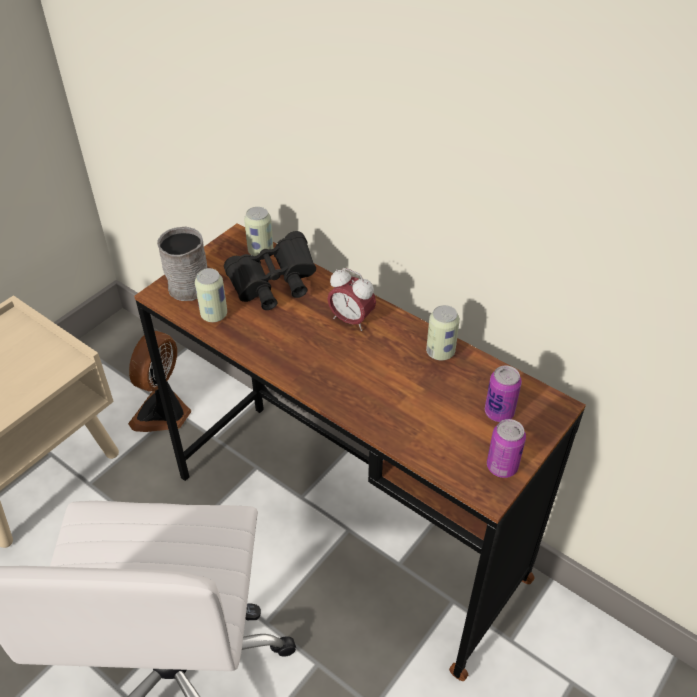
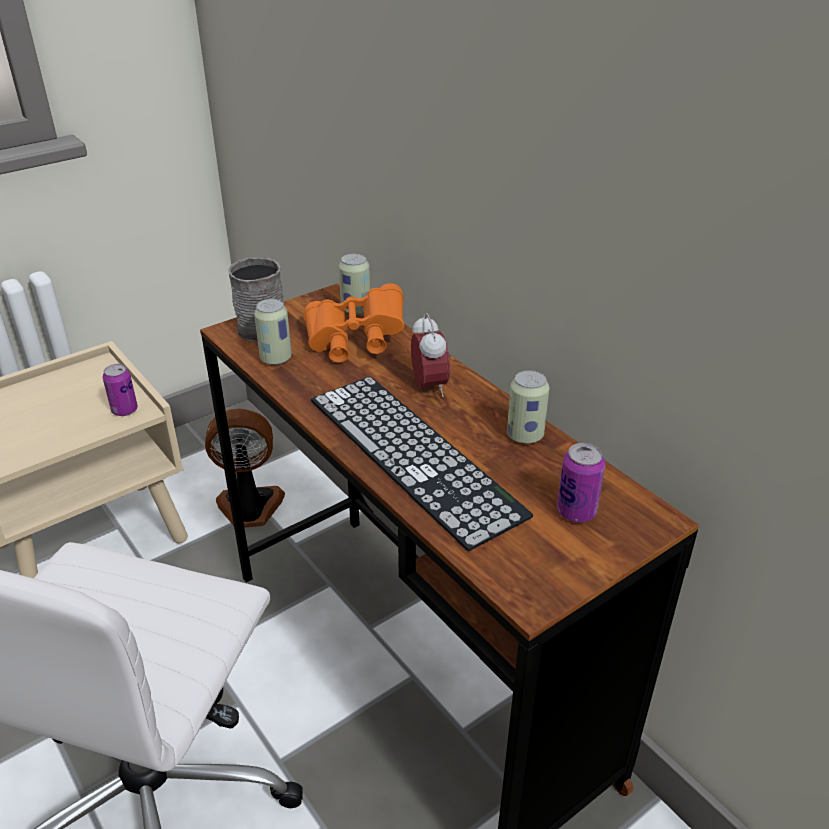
camera: 15 degrees right, 10 degrees down
(163, 413) = (250, 509): fan -> fan turned 45 degrees clockwise
(273, 286) = (355, 342): black binoculars -> orange binoculars
(351, 320) = (429, 387): alarm clock -> alarm clock turned 150 degrees counterclockwise
(362, 386) = (413, 454): none -> keyboard
(502, 466) = (558, 573): can -> can (124, 410)

